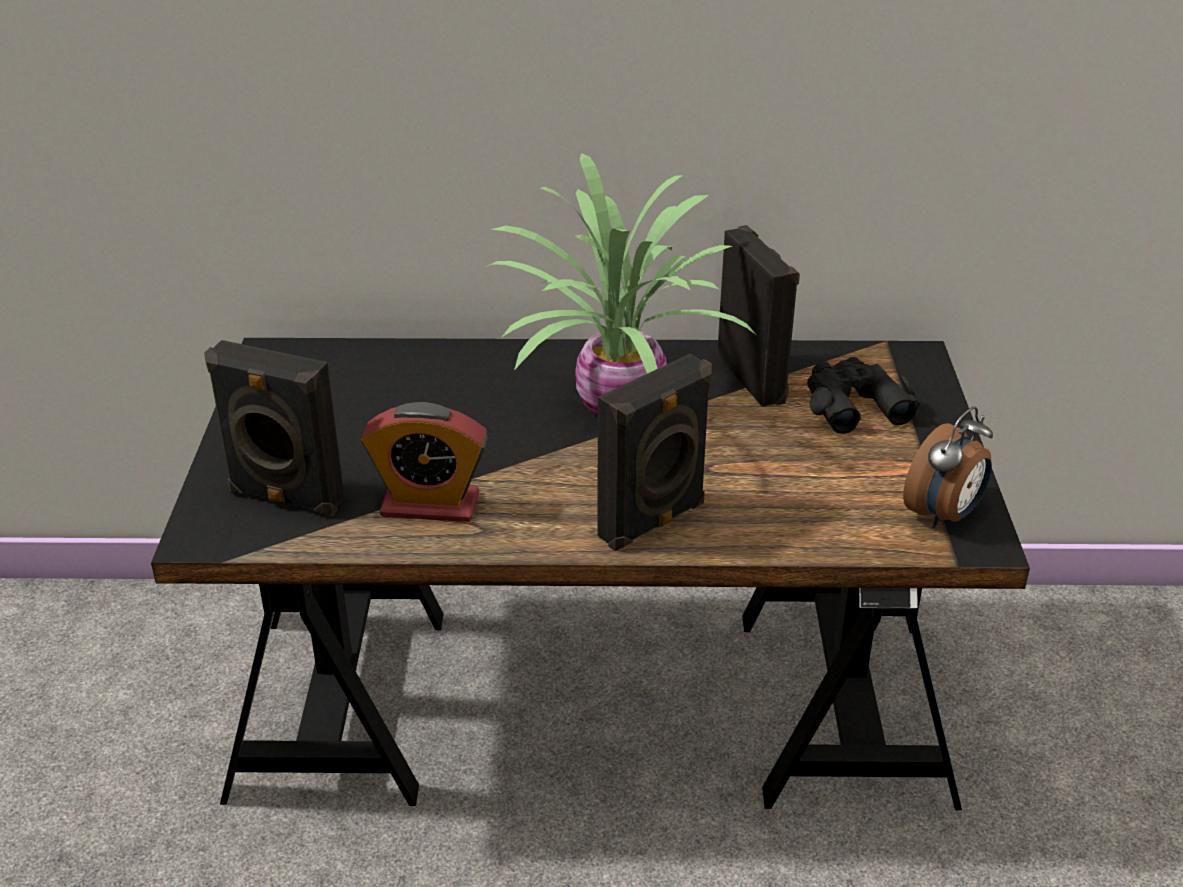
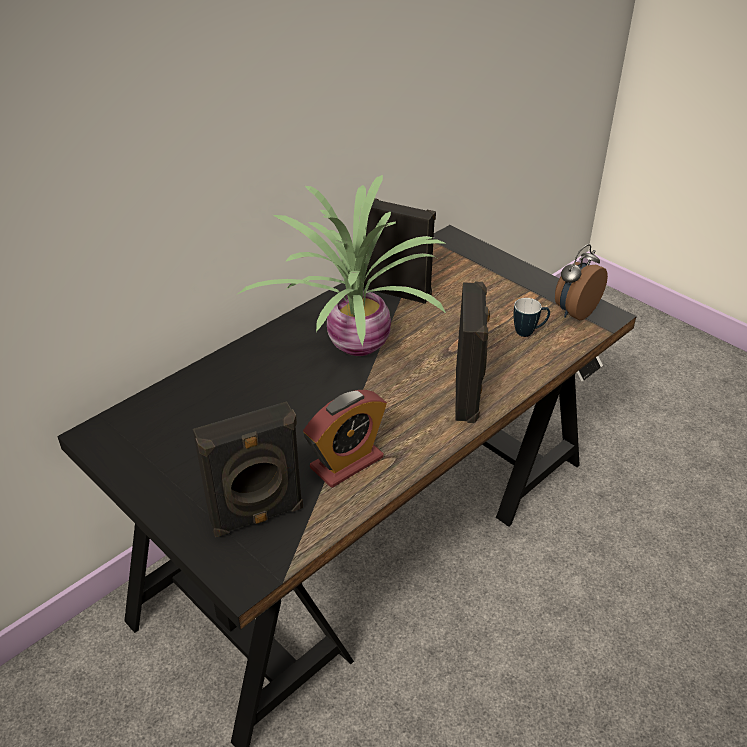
camera: 45 degrees left, 5 degrees up
(841, 503) = (529, 332): none -> mug
(853, 404) = (460, 278): black binoculars -> none
(944, 515) = (574, 311): alarm clock -> alarm clock turned 135 degrees counterclockwise

